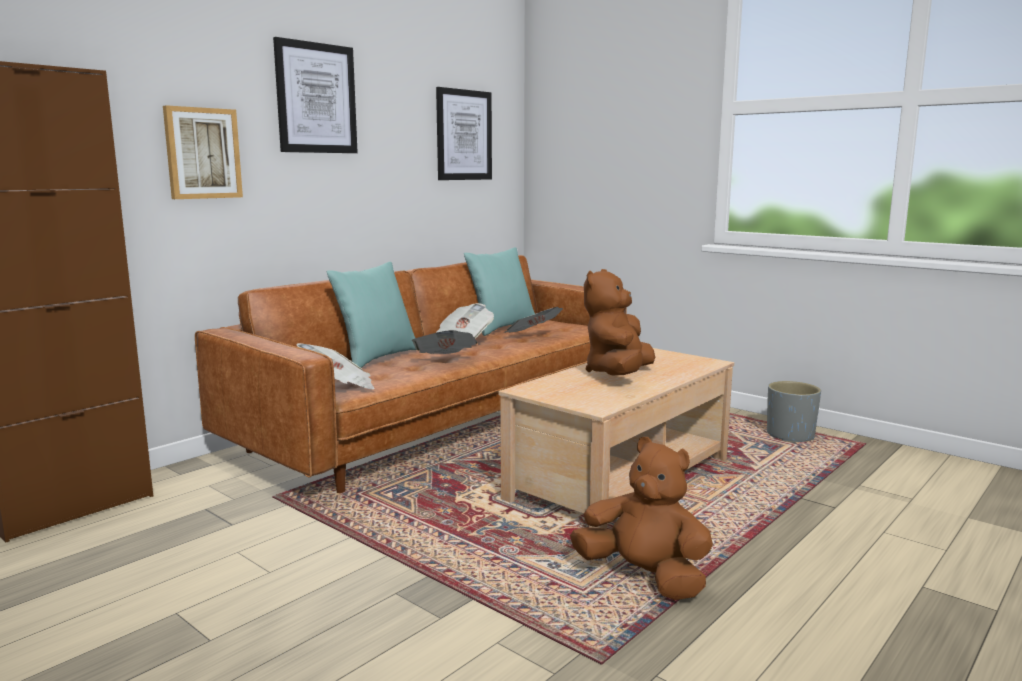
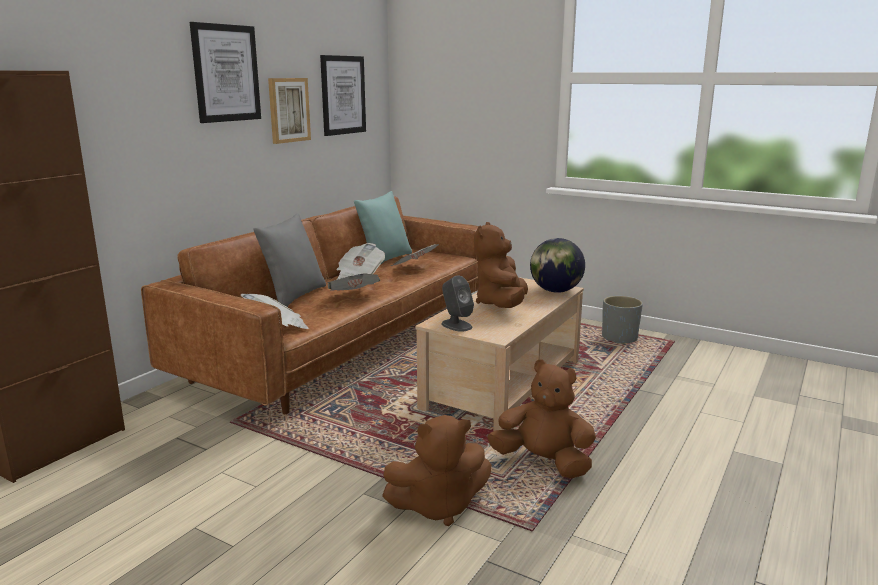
camera: 10 degrees left, 5 degrees up
(202, 153) = (137, 130): picture -> picture (288, 110)
(377, 358) = (294, 296): turquoise pillow -> grey pillow
(485, 618) = (438, 506): none -> brown plush toy
(550, 393) = (456, 325): none -> grey speaker
(695, 364) = (555, 291): none -> globe

